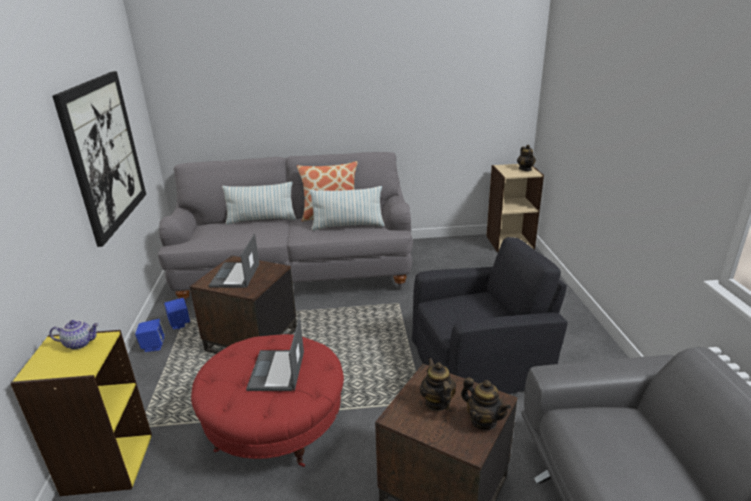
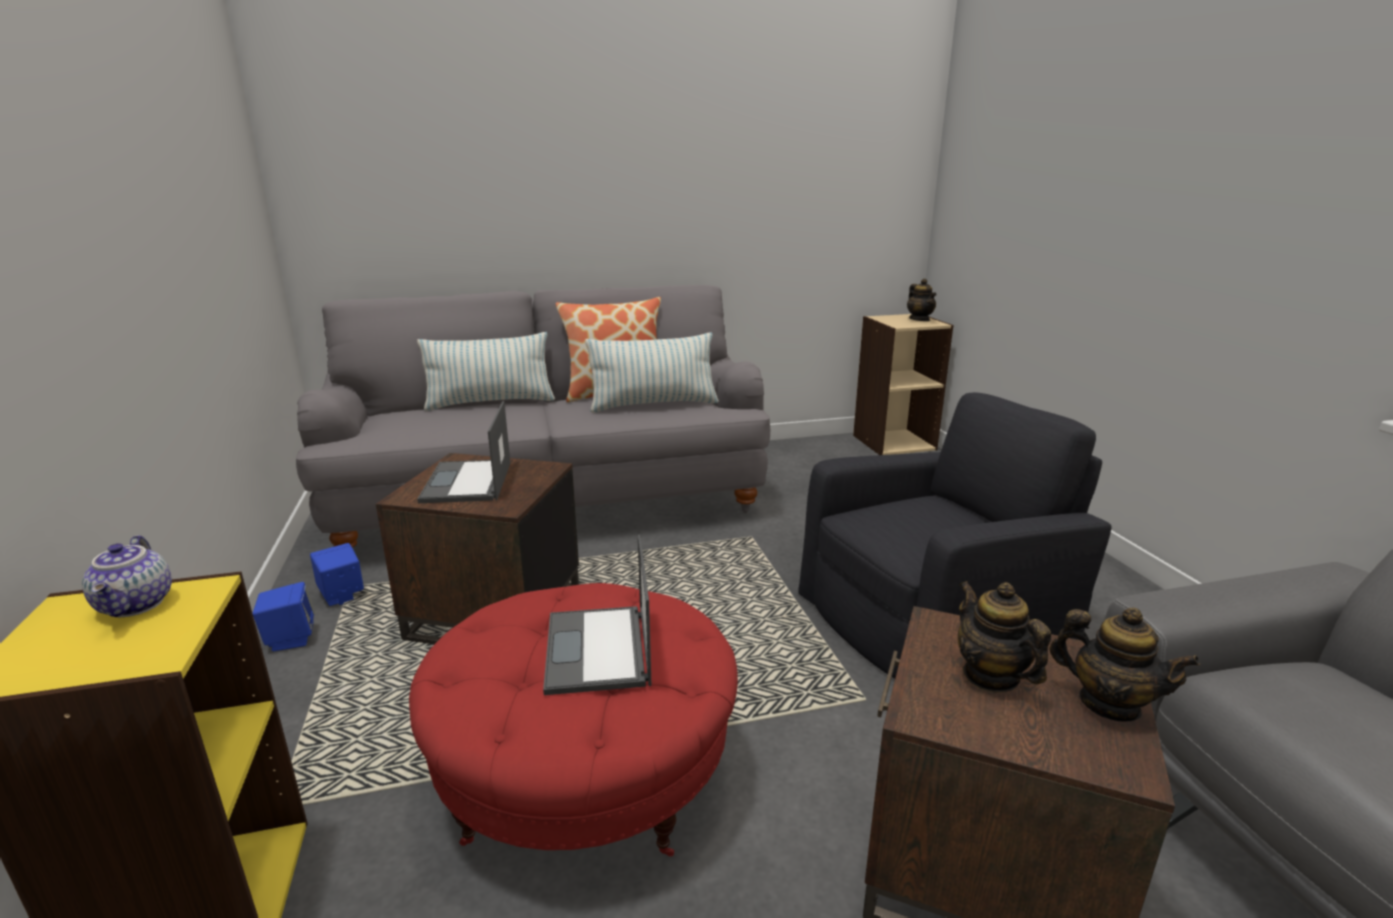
camera: 10 degrees left, 5 degrees down
(80, 343) = (137, 605): teapot -> teapot turned 90 degrees clockwise
(105, 154) = (189, 245): picture -> none

